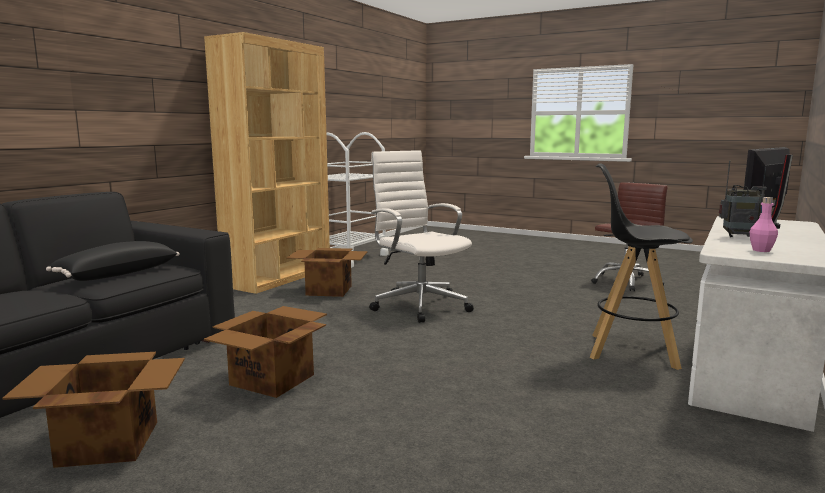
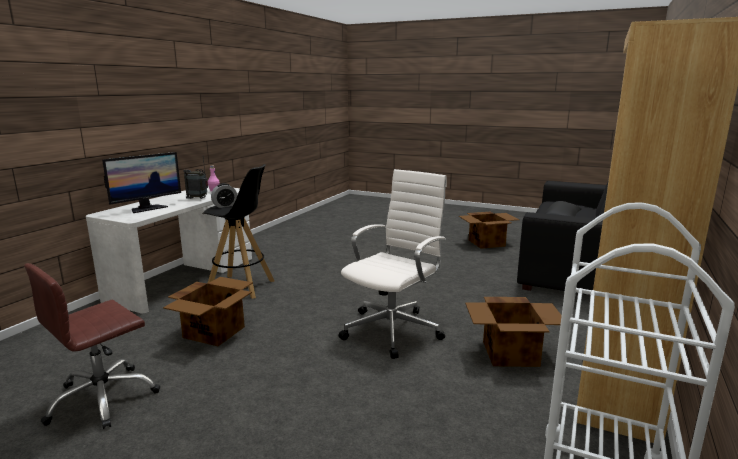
camera: 175 degrees right, 5 degrees up
(271, 380) = (454, 263): cardboard box -> cardboard box (215, 332)
(419, 305) = (394, 329): white office chair -> white office chair turned 105 degrees counterclockwise
(660, 230) = (225, 206): none -> alarm clock

